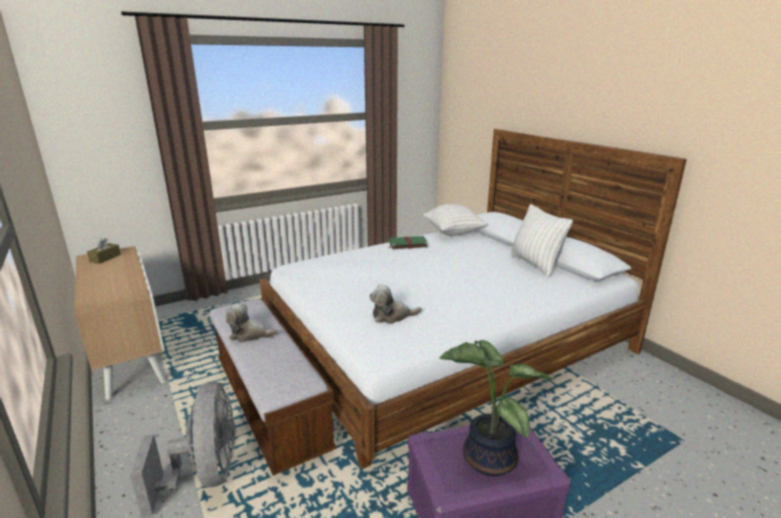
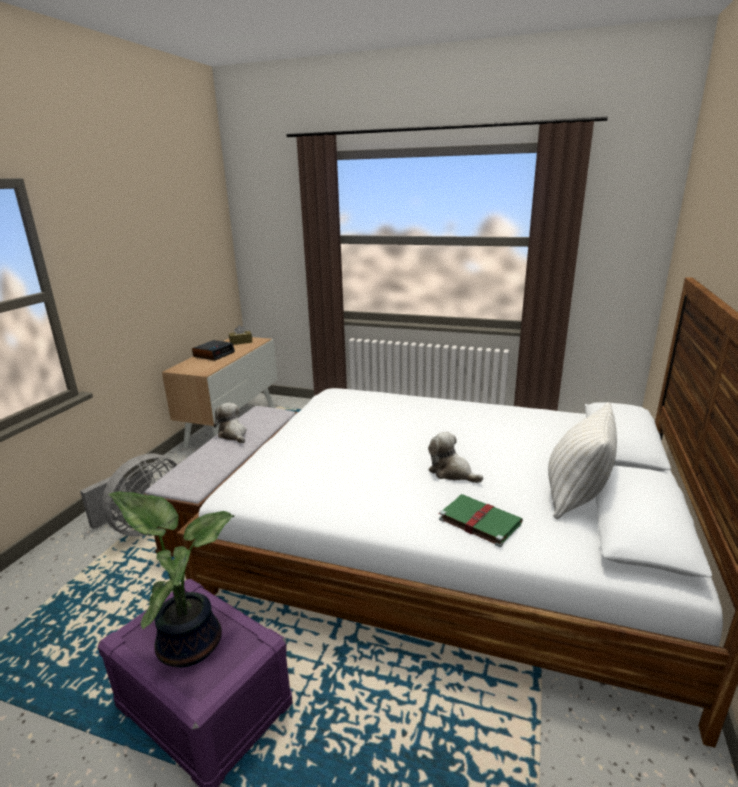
camera: 50 degrees right, 0 degrees up
(101, 277) = (214, 354): none -> alarm clock
(392, 316) = (305, 467): plush toy -> plush toy (452, 472)
(407, 244) = (472, 409): green book -> green book (478, 521)
(453, 232) = (556, 416): white pillow -> none

